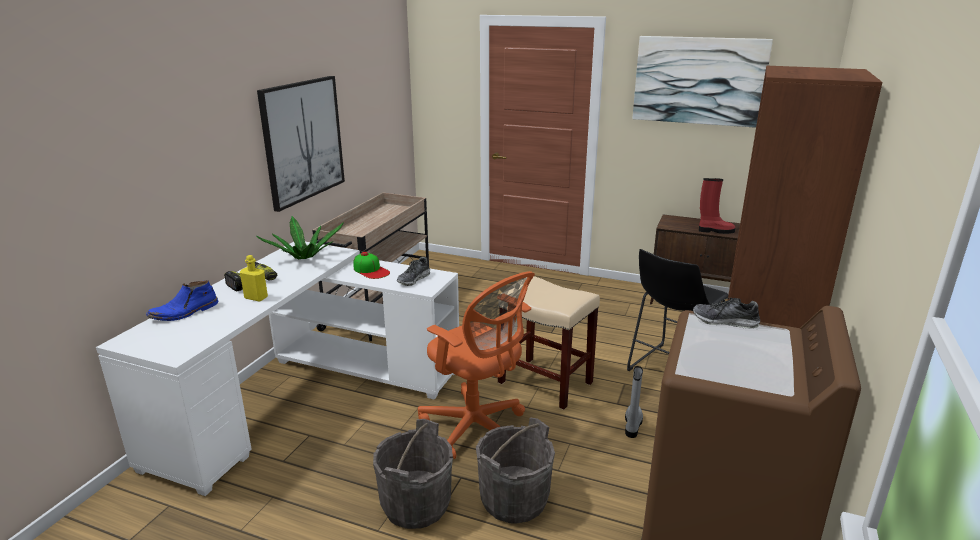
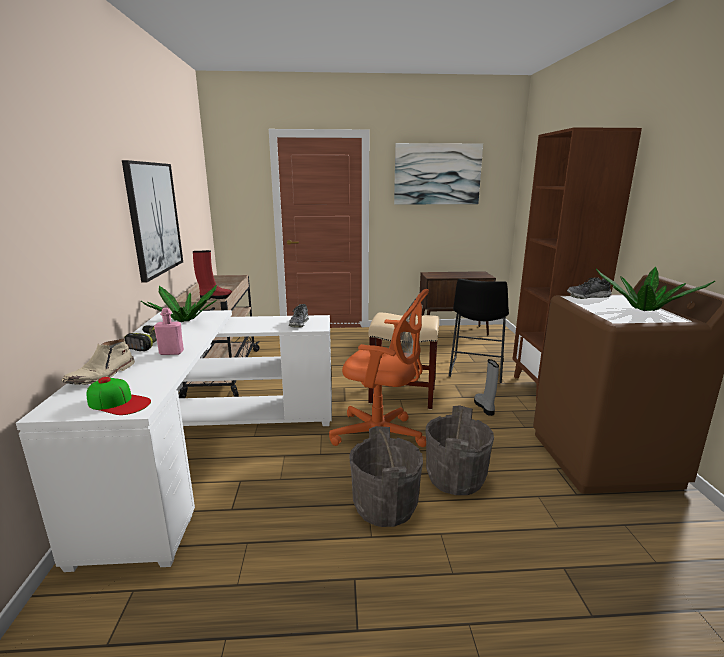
camera: 25 degrees left, 5 degrees down
(184, 312) = (102, 375): blue boot -> beige boot
(256, 298) = (171, 352): yellow bottle -> pink bottle
(371, 270) = (254, 323): cap -> cap (119, 402)
(715, 231) = (463, 276): red boot -> red boot (215, 298)
(763, 360) = (644, 309): none -> potted plant

